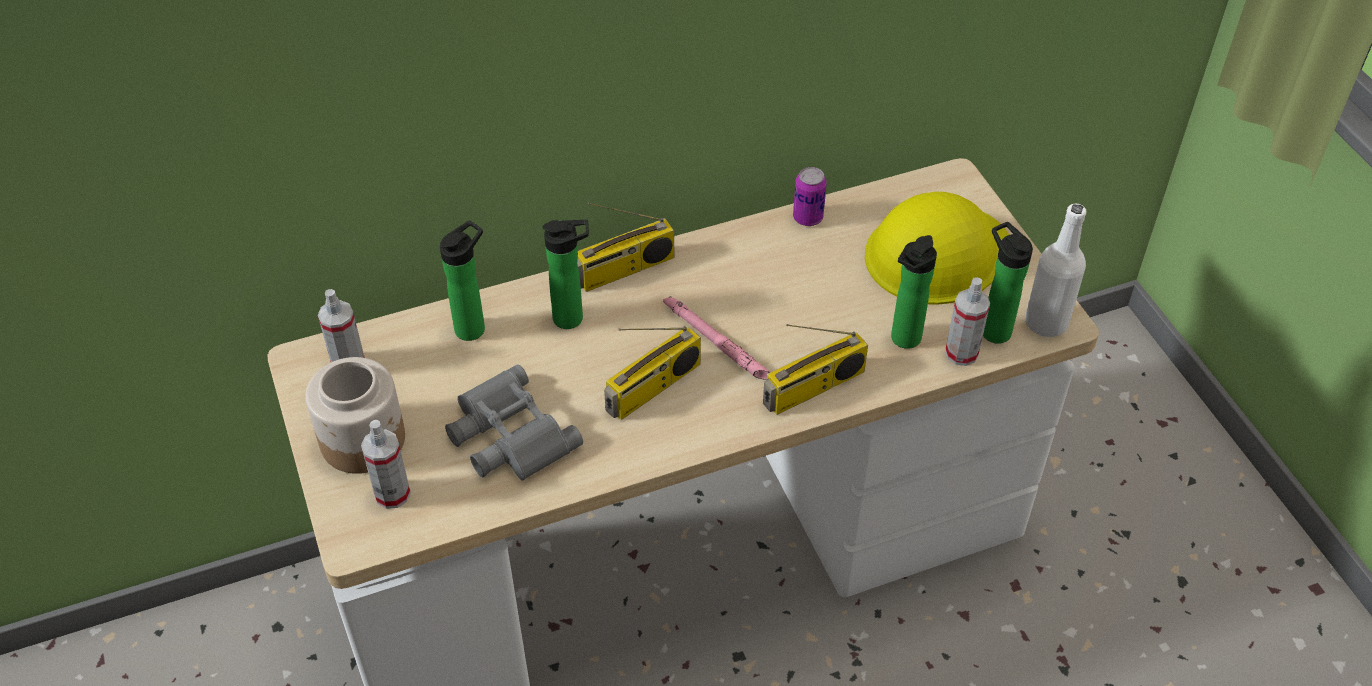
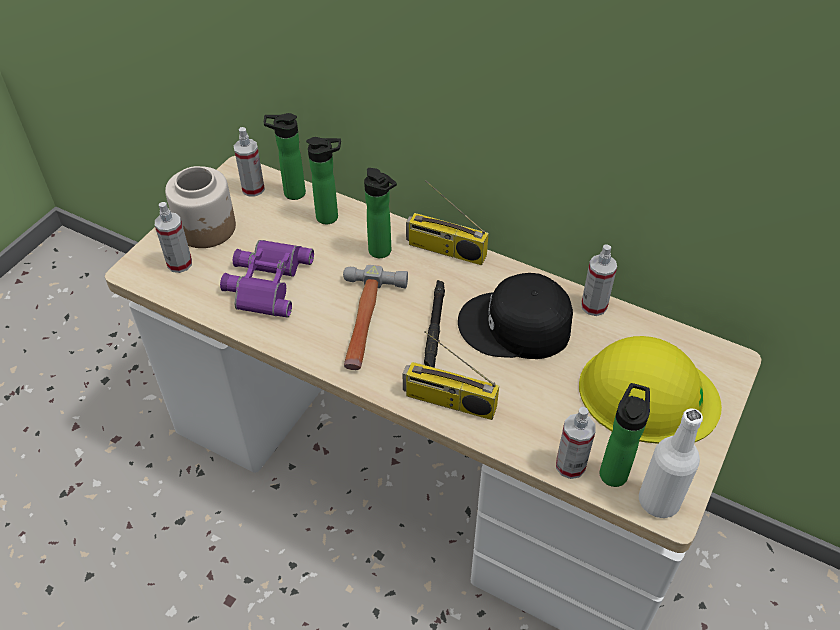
camera: 50 degrees right, 0 degrees up
(507, 434) = (266, 282): grey binoculars -> purple binoculars
(653, 388) = (366, 322): radio -> hammer
(717, 343) = (435, 329): pink flashlight -> black flashlight
(775, 285) = (516, 326): none -> black cap
(808, 218) = (594, 306): can -> spray bottle
(903, 340) = (544, 424): bottle -> bottle (291, 193)

